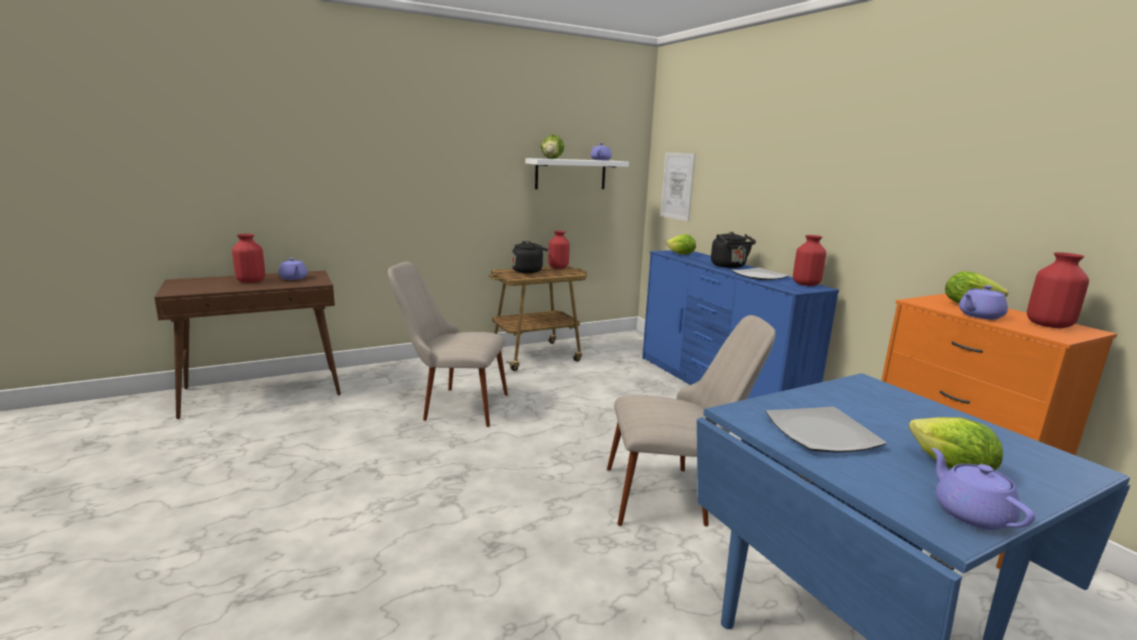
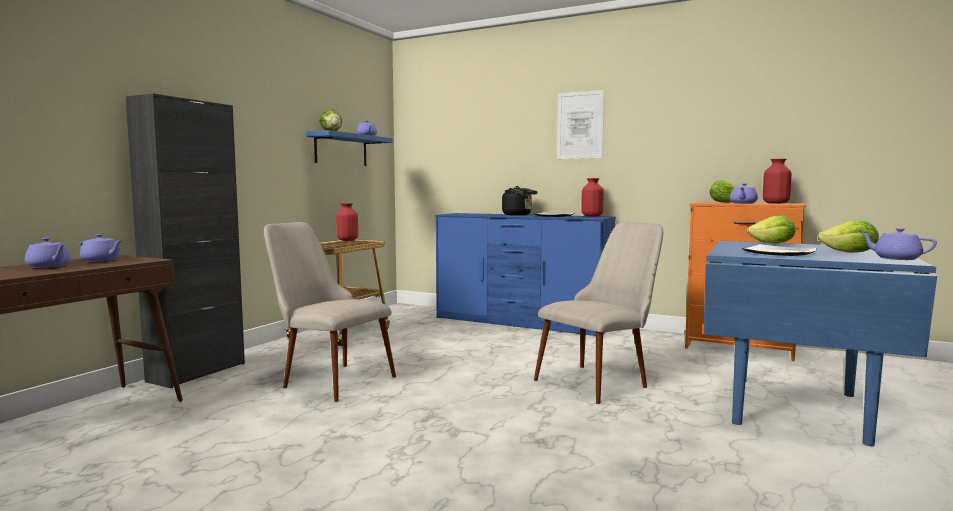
camera: 35 degrees left, 10 degrees down
(251, 281) = (49, 266): red vase -> purple teapot
(385, 369) = (197, 372): none -> black cabinet
(451, 405) = (327, 378): beige chair -> beige chair turned 60 degrees clockwise
(529, 271) = (328, 243): black kettle -> none
(570, 174) = (341, 149): white shelf -> blue shelf
(677, 186) = (433, 160): picture -> picture (580, 125)
(681, 254) = (464, 214): lettuce -> lettuce (773, 243)

